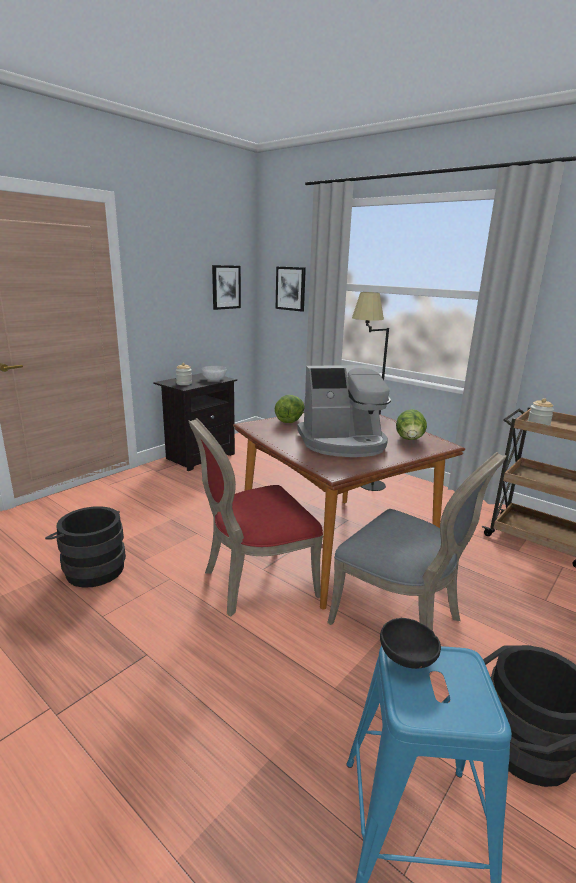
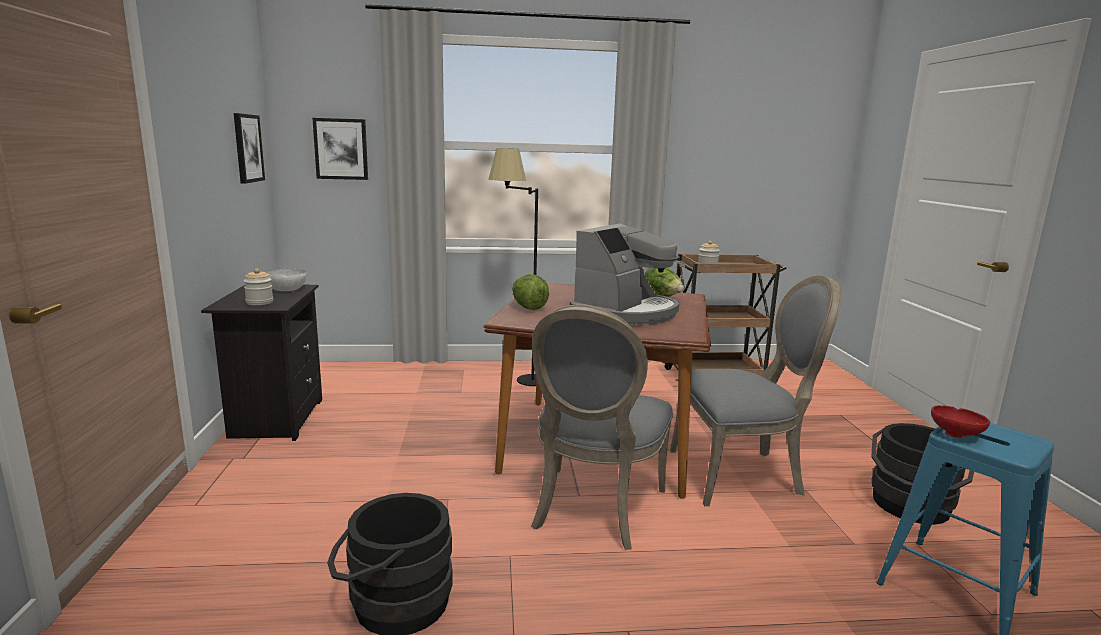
camera: 45 degrees left, 5 degrees down
(254, 582) = (594, 510): red chair -> grey chair
(408, 659) = (957, 434): black bowl -> red bowl

